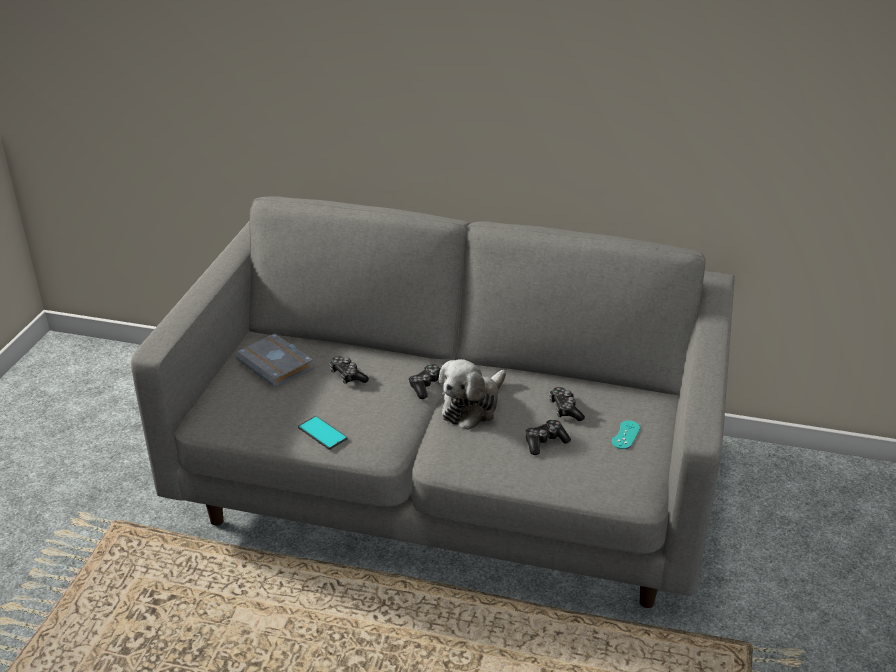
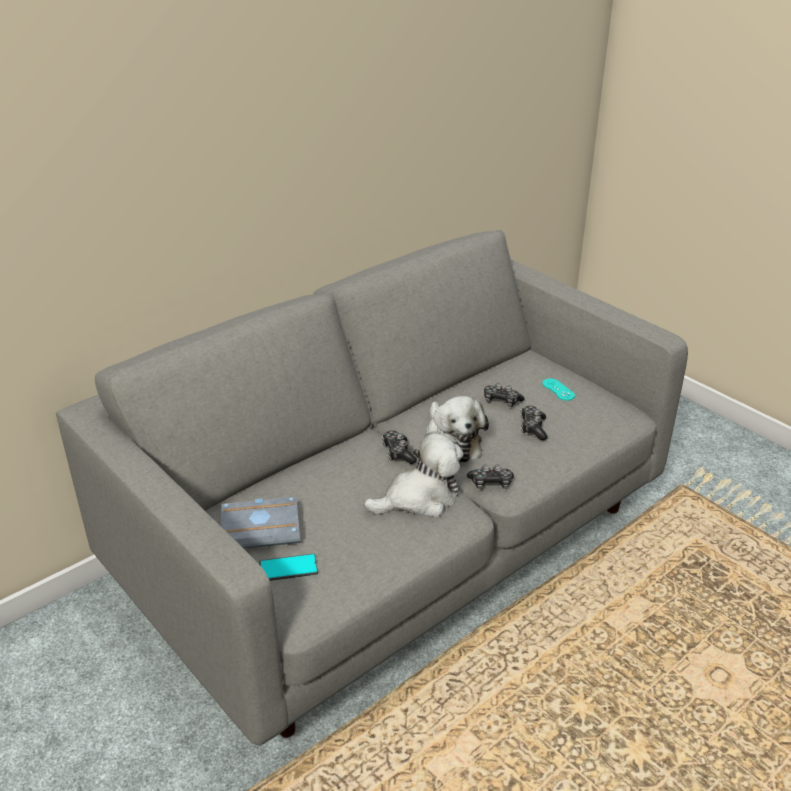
camera: 55 degrees left, 0 degrees up
(322, 433) = (404, 541): phone -> phone (288, 568)
(347, 376) = (331, 491): game controller -> game controller (491, 483)
(381, 420) = (419, 498): none -> plush toy

